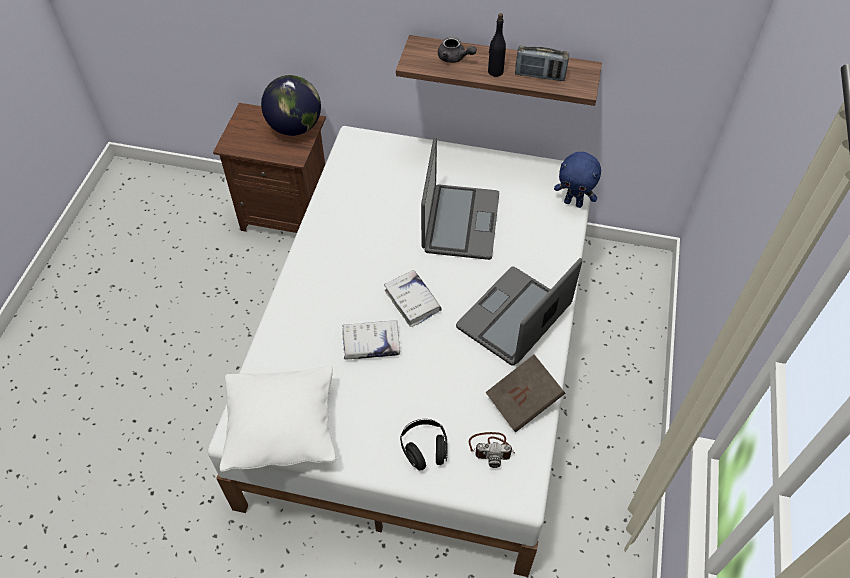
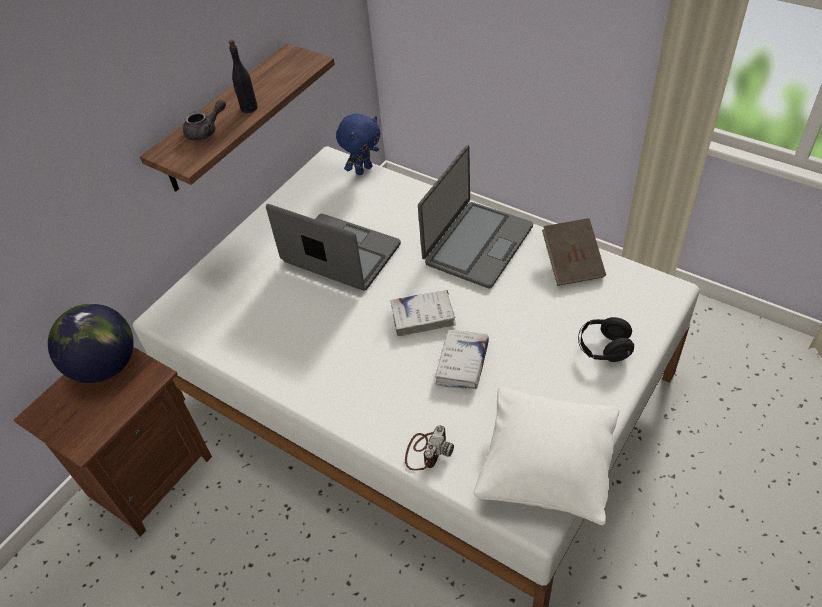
camera: 65 degrees left, 5 degrees down
(491, 448) = (616, 298): camera -> camera (427, 451)
(514, 317) = (477, 244): laptop -> laptop turned 120 degrees counterclockwise
(540, 75) = (276, 82): radio -> none

